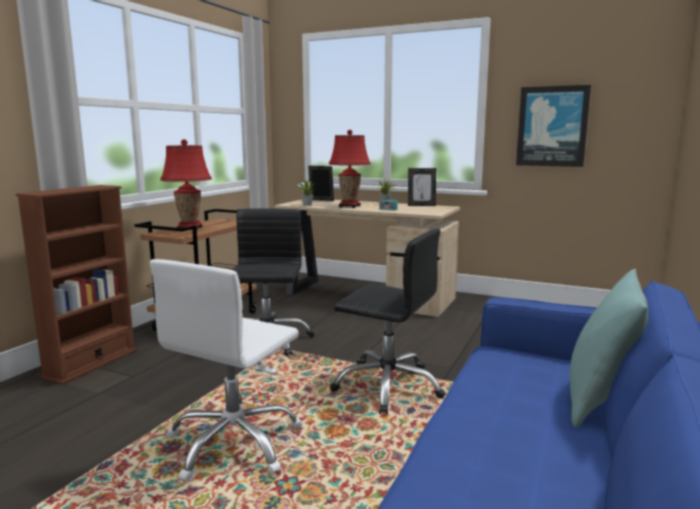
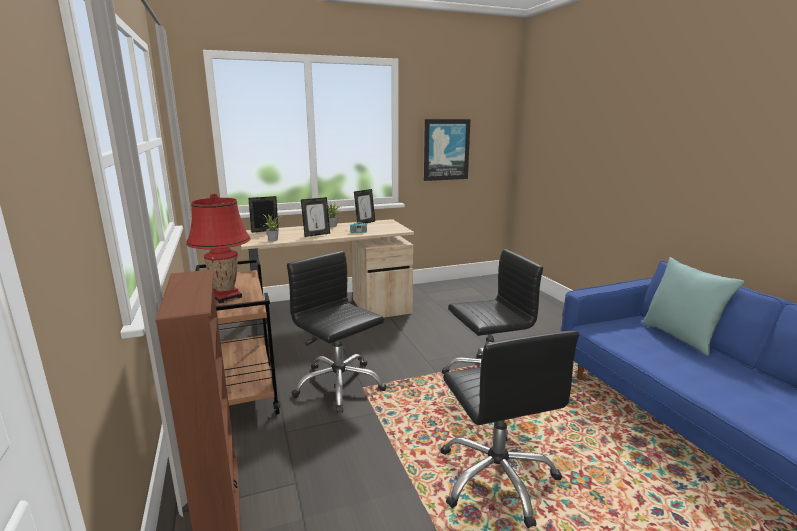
camera: 45 degrees left, 5 degrees up
(234, 443) = (497, 478): white office chair -> black office chair
(349, 206) = (316, 234): red table lamp -> picture frame

